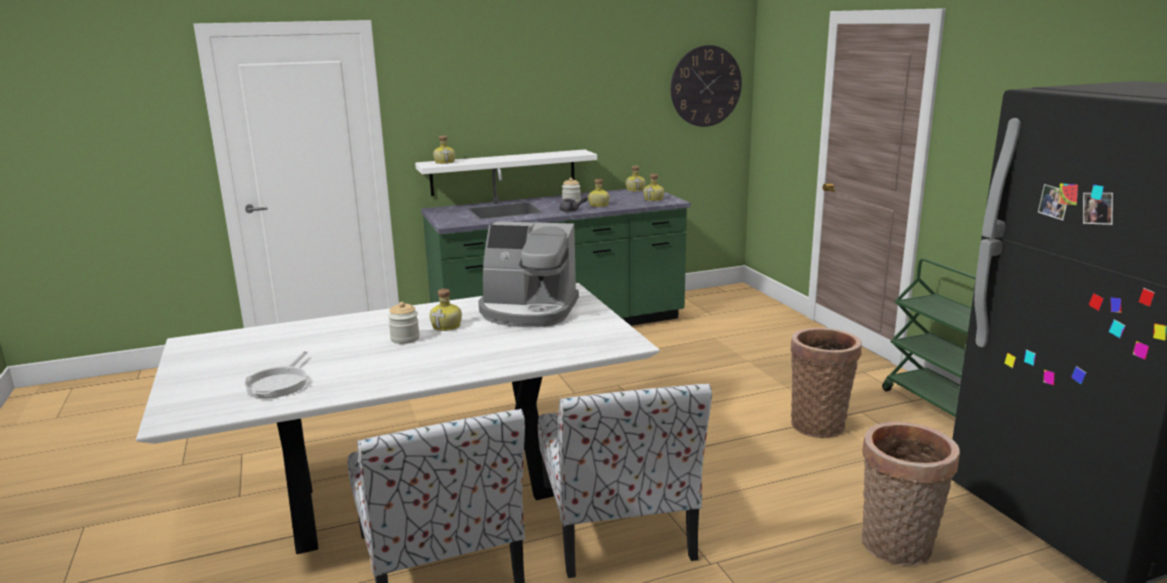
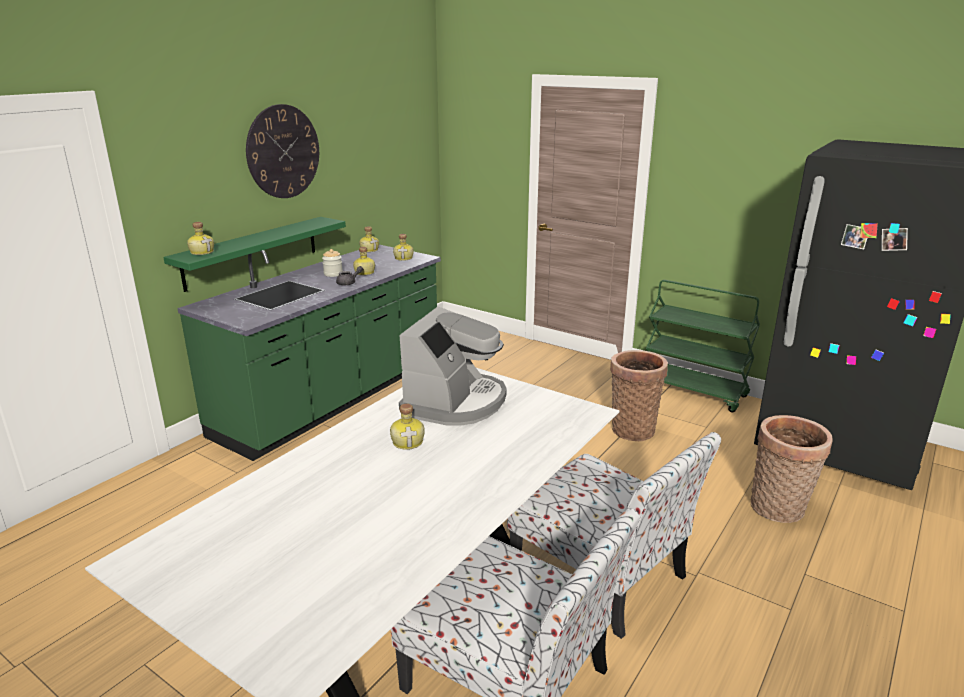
camera: 35 degrees left, 5 degrees up
(279, 384) = (345, 572): frying pan -> none
(405, 339) = (390, 469): jar -> none
(503, 172) = (252, 252): white shelf -> green shelf
(528, 311) = (455, 402): coffee machine -> coffee machine turned 45 degrees counterclockwise
(706, 86) = (407, 142): wall clock -> wall clock (283, 152)

